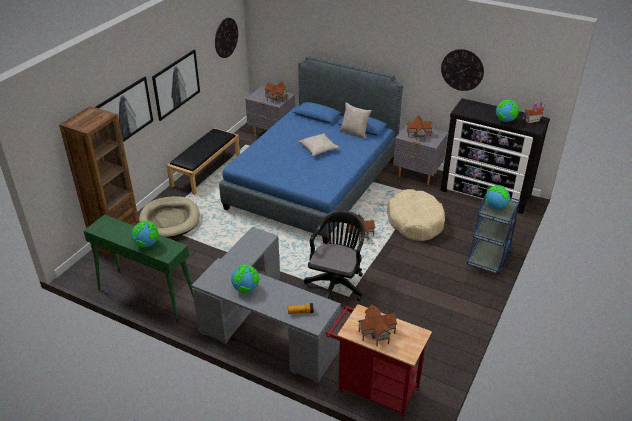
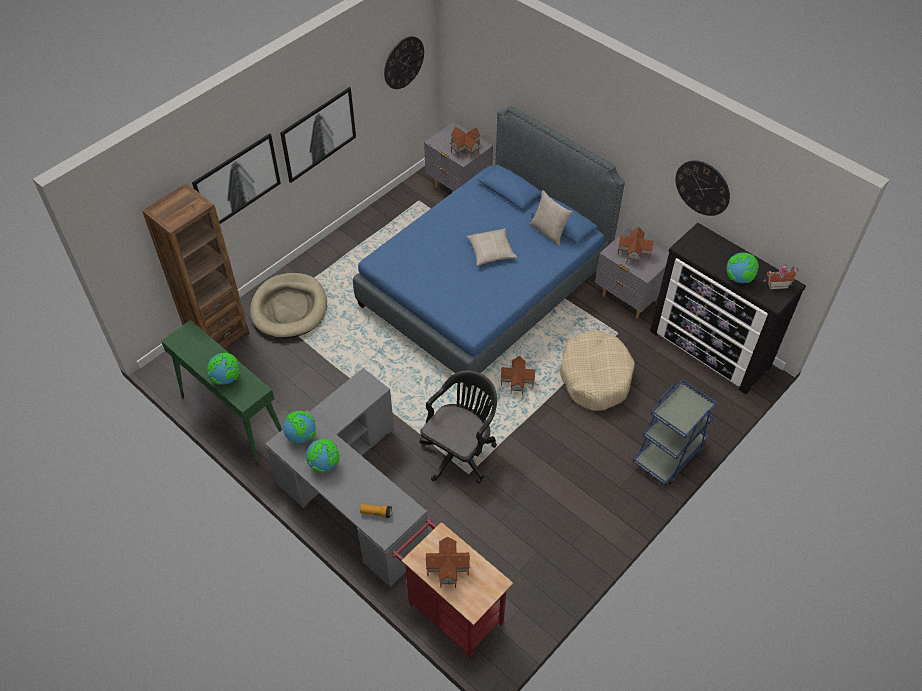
camera: 15 degrees right, 15 degrees up
(206, 170) = (355, 235): black bench -> none
(495, 207) = (680, 405): globe -> globe (301, 436)

